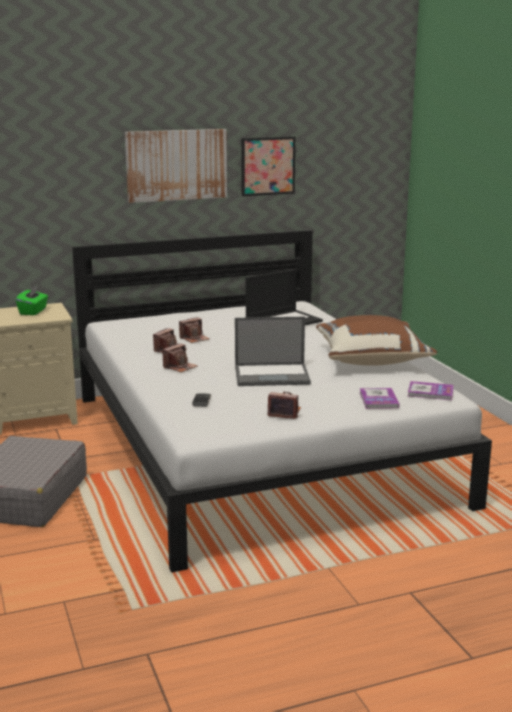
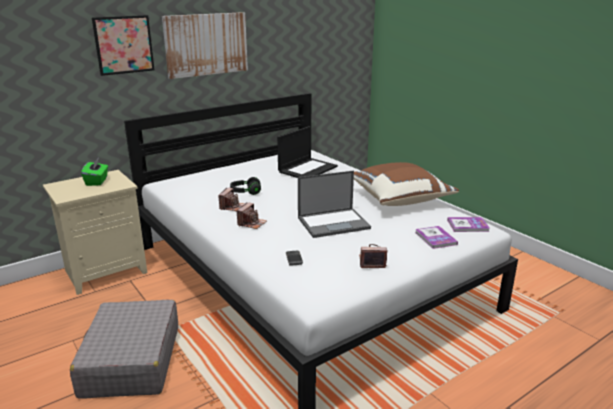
camera: 15 degrees left, 5 degrees up
(194, 339) = (245, 192): camera -> black headphones
(268, 166) = (276, 43): picture -> picture (124, 45)

